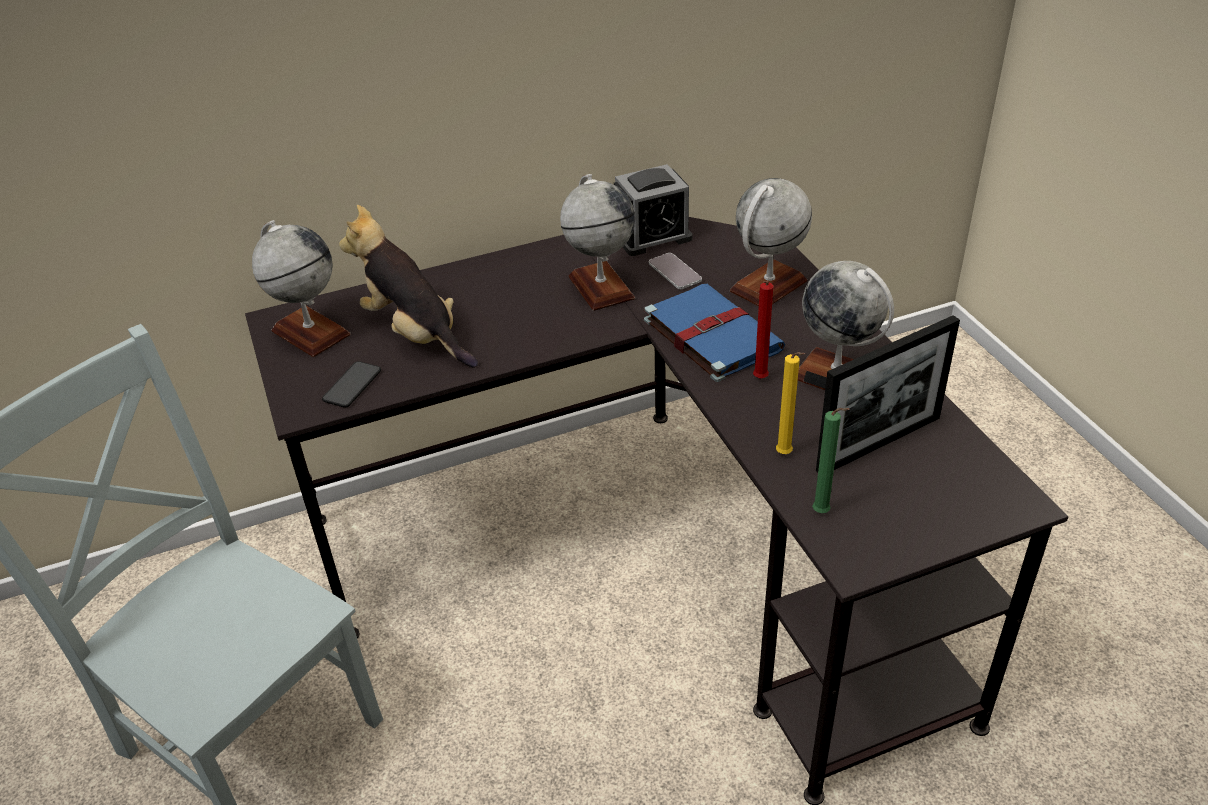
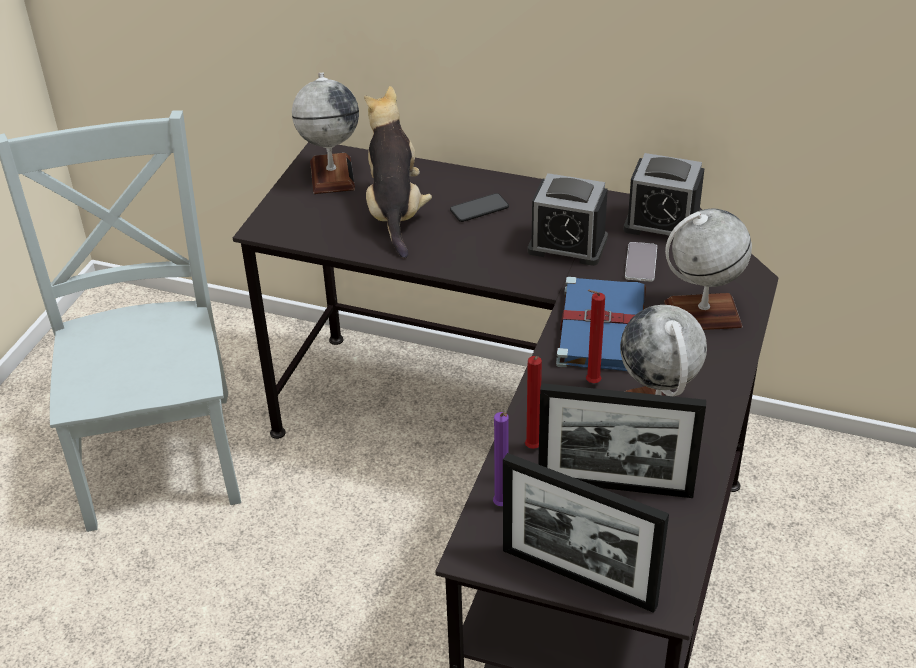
camera: 40 degrees right, 0 degrees up
(352, 385) = (313, 227): phone -> phone (479, 209)
(600, 287) = (567, 245): globe -> alarm clock
(785, 455) = (532, 449): yellow candle -> red candle
(823, 513) = (502, 507): green candle -> purple candle
(947, 527) = (578, 577): none -> picture frame

